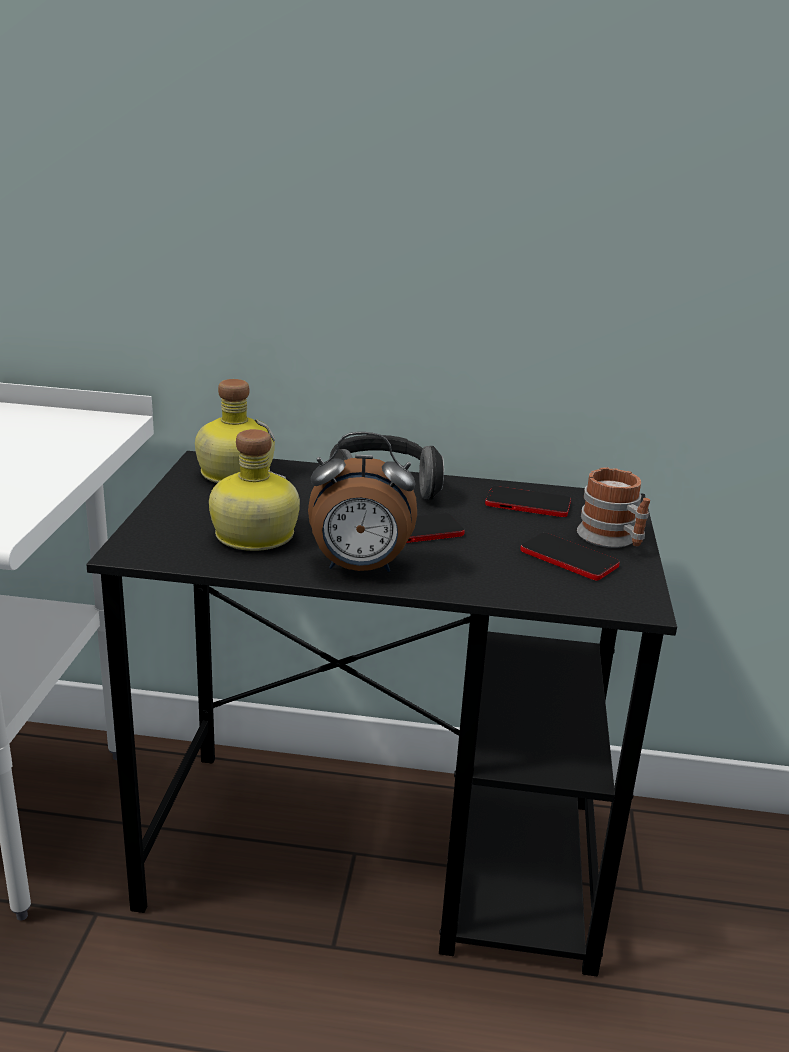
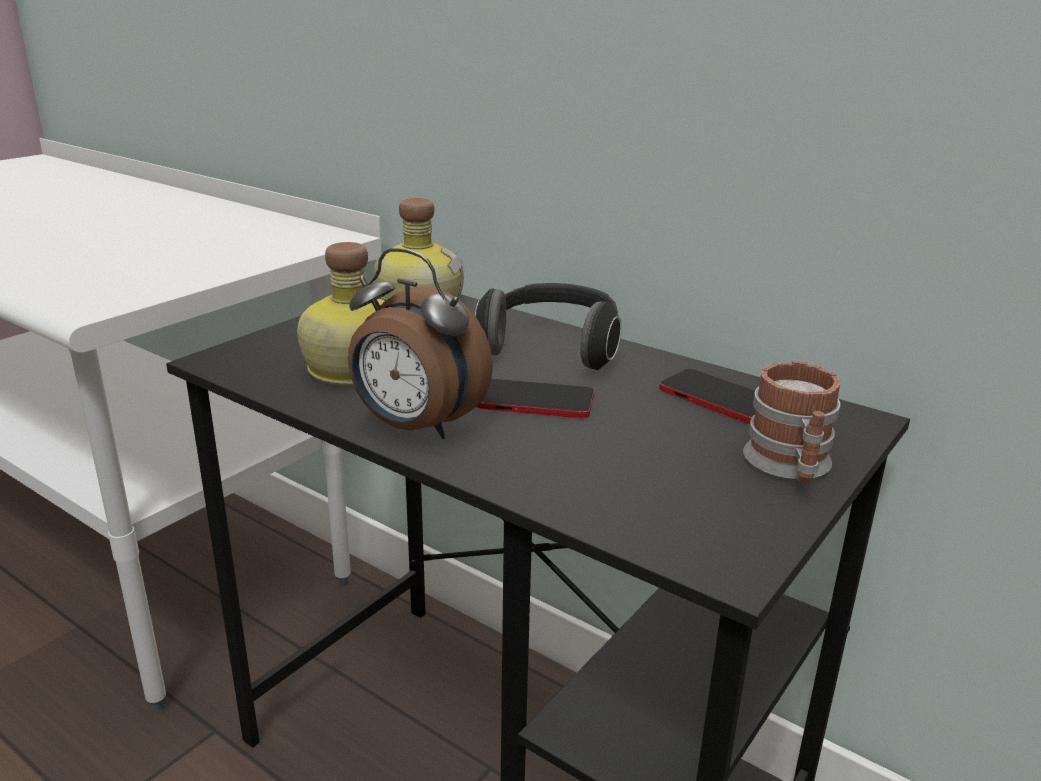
camera: 30 degrees right, 0 degrees up
(568, 558) = (695, 477): phone -> none

